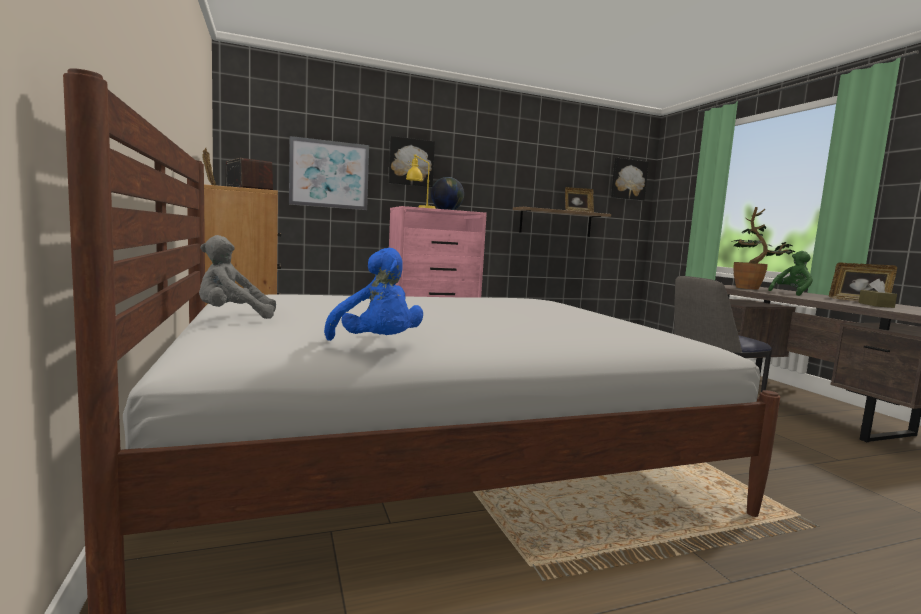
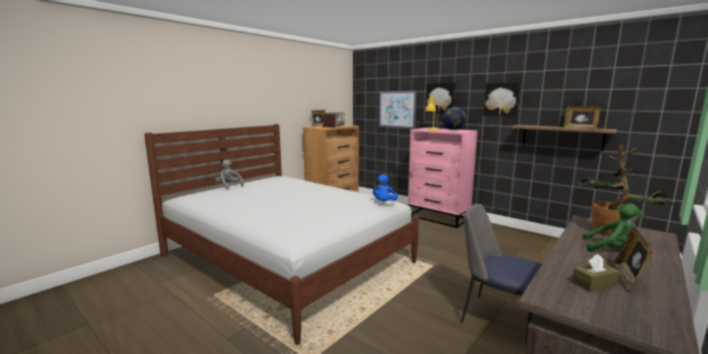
camera: 60 degrees right, 5 degrees up
(377, 345) = (203, 204): blue plush toy -> blue plush toy (384, 203)
(628, 179) = (666, 91): picture -> picture (501, 99)

